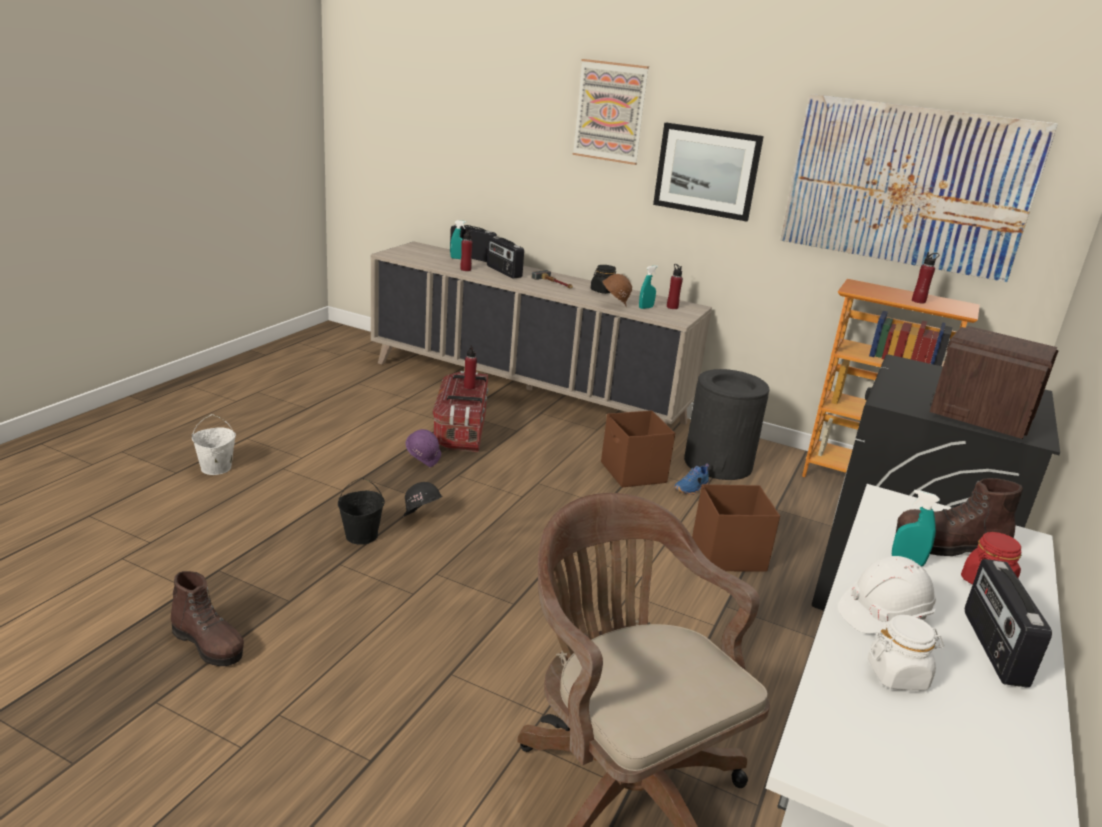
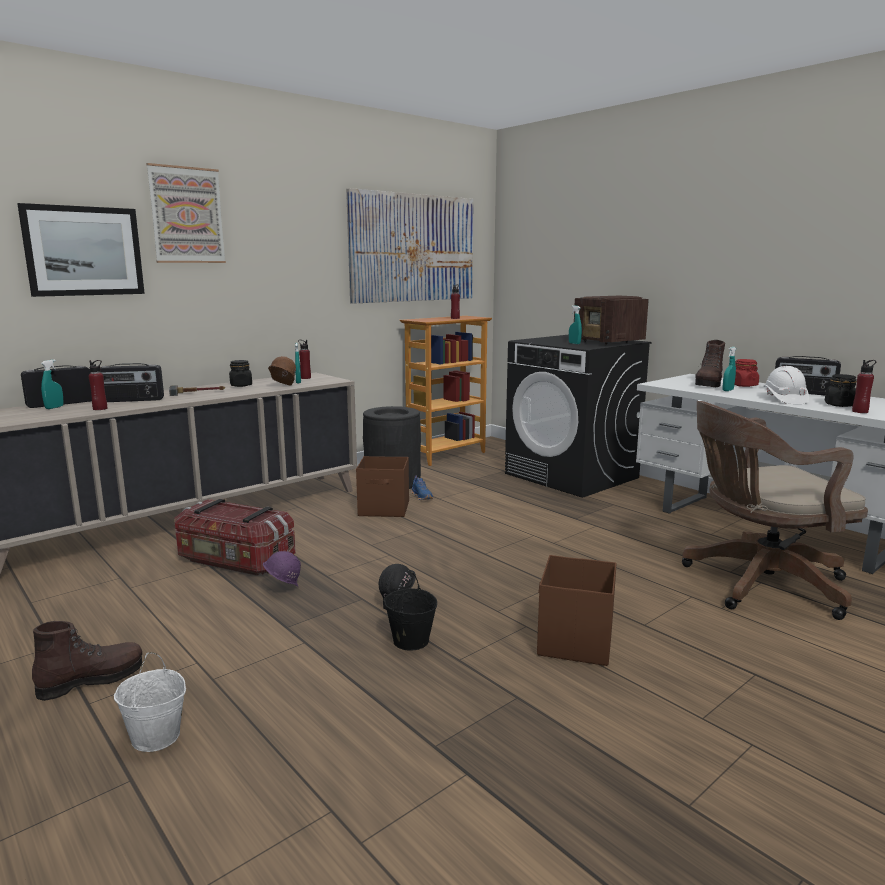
camera: 65 degrees left, 10 degrees down
(209, 644) = (587, 760): brown boot -> brown boot (92, 680)
(469, 387) = (225, 511): red bottle -> red bottle (860, 411)
(707, 171) = (285, 259): picture -> picture (84, 251)
(727, 554) = (515, 505): brown storage box -> brown storage box (574, 642)
(897, 675) = (839, 405): white jar -> black jar
(919, 393) = (574, 343): none -> turquoise spray bottle

